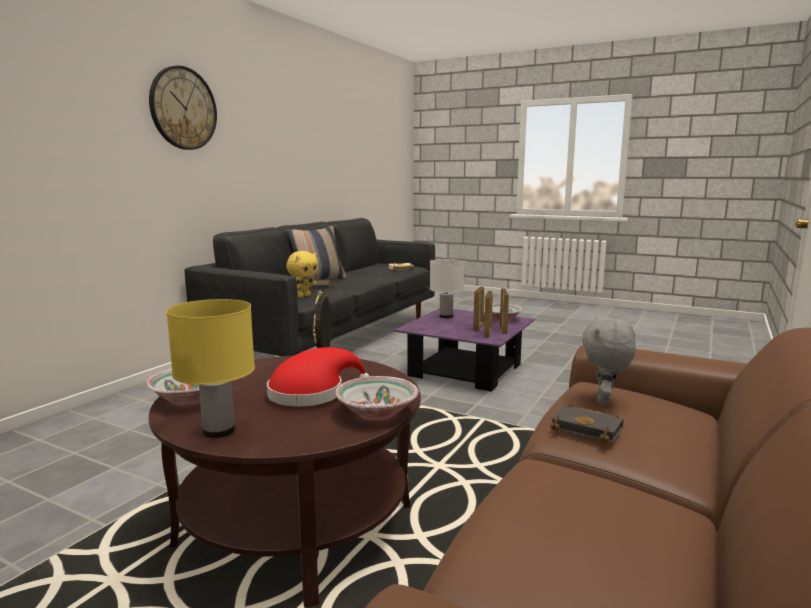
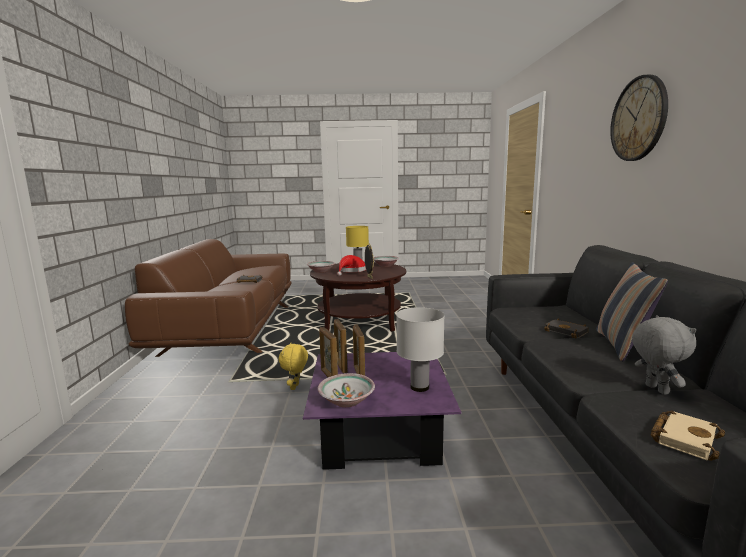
camera: 150 degrees right, 0 degrees up
(303, 296) = (531, 316): yellow plush toy -> yellow plush toy (295, 387)
(604, 401) = (240, 289): grey plush toy -> grey plush toy (655, 389)

